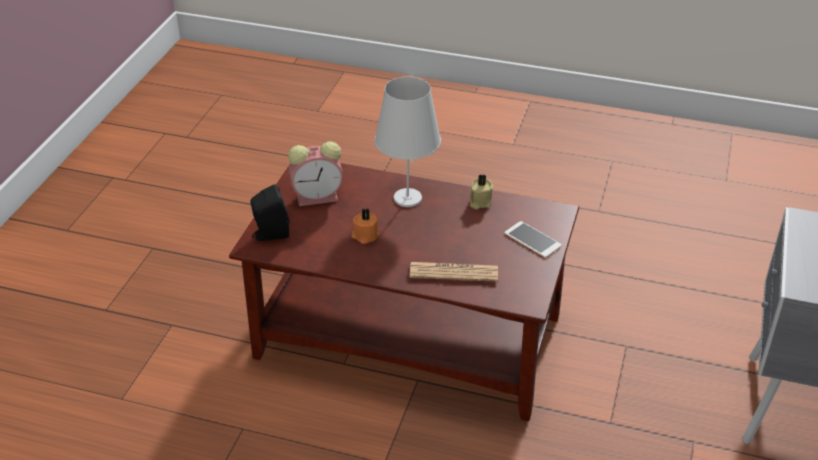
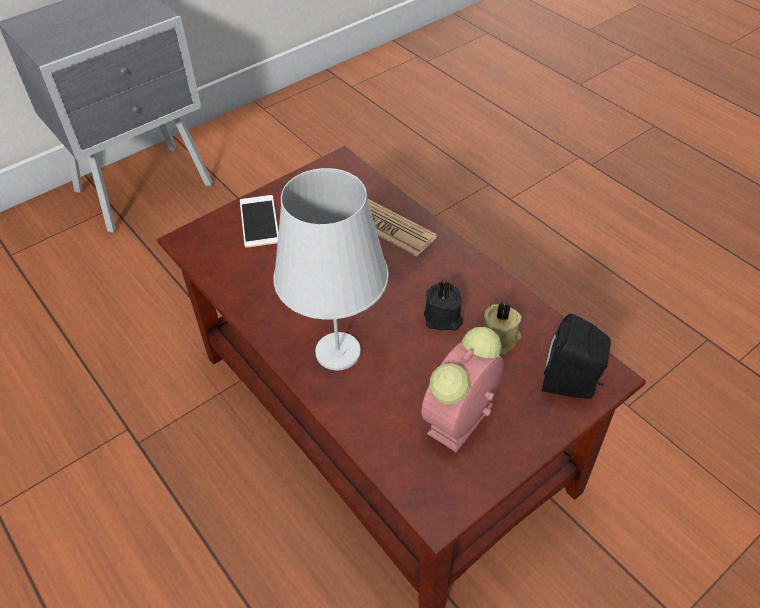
camera: 145 degrees left, 10 degrees up
(319, 197) = (459, 422): alarm clock -> alarm clock turned 75 degrees counterclockwise
(364, 236) = (443, 319): orange candle -> black candle
(479, 202) = (257, 298): beige candle -> beige candle (501, 339)

